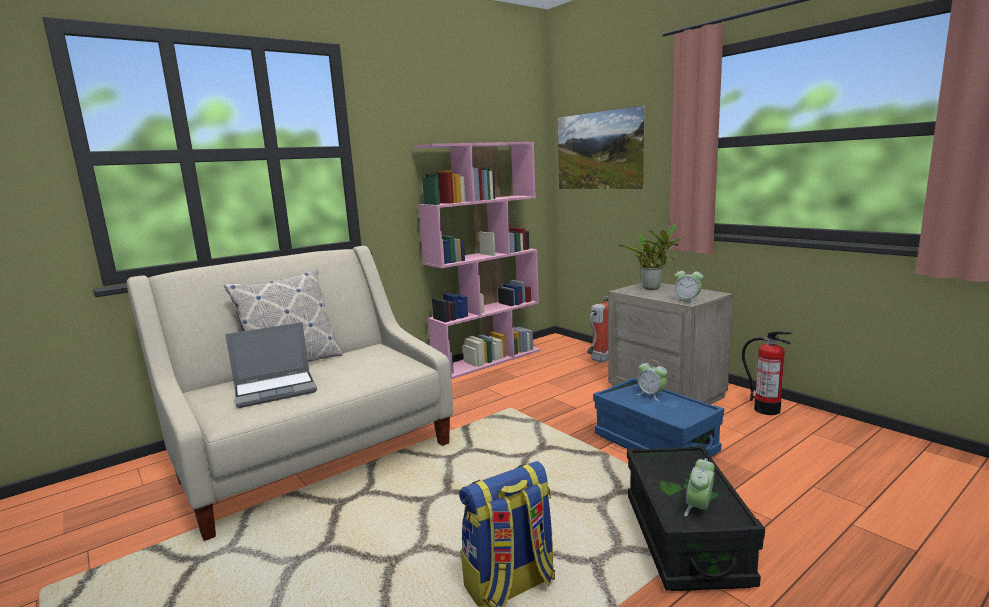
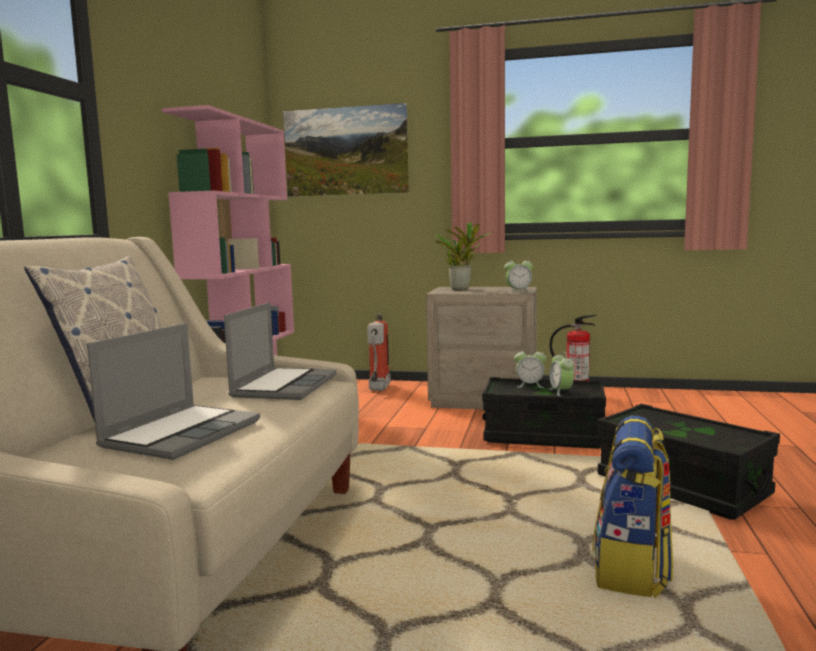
camera: 40 degrees left, 5 degrees down
(386, 365) = (284, 386): none -> laptop
(655, 444) = (543, 435): blue storage box -> black storage box
(699, 508) = (721, 438): alarm clock -> alarm clock (561, 392)

